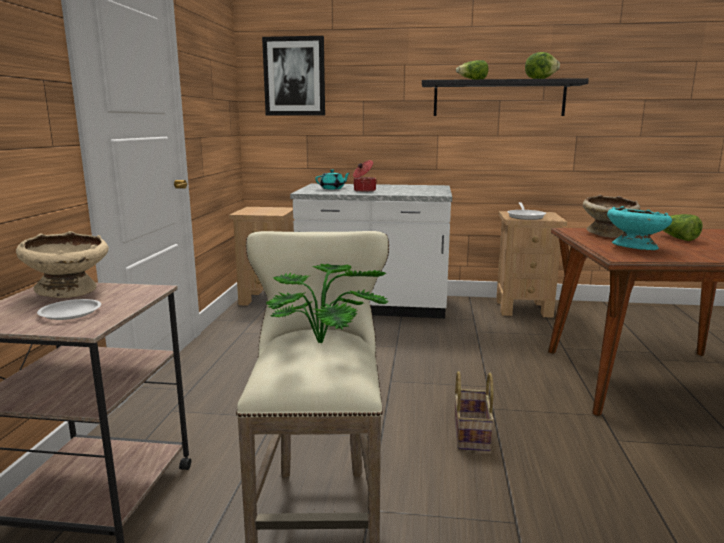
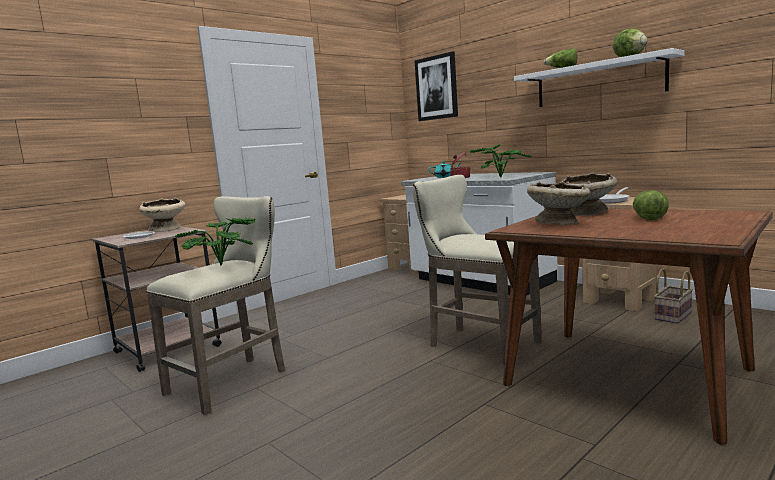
camera: 40 degrees right, 5 degrees down
(417, 191) = (500, 177): none -> potted plant
(470, 433) = (384, 370): basket -> basket (672, 315)
(499, 98) = (598, 82): black shelf -> white shelf
(499, 378) = (478, 344): none -> beige stool
(634, 248) = (559, 223): turquoise bowl -> beige bowl

